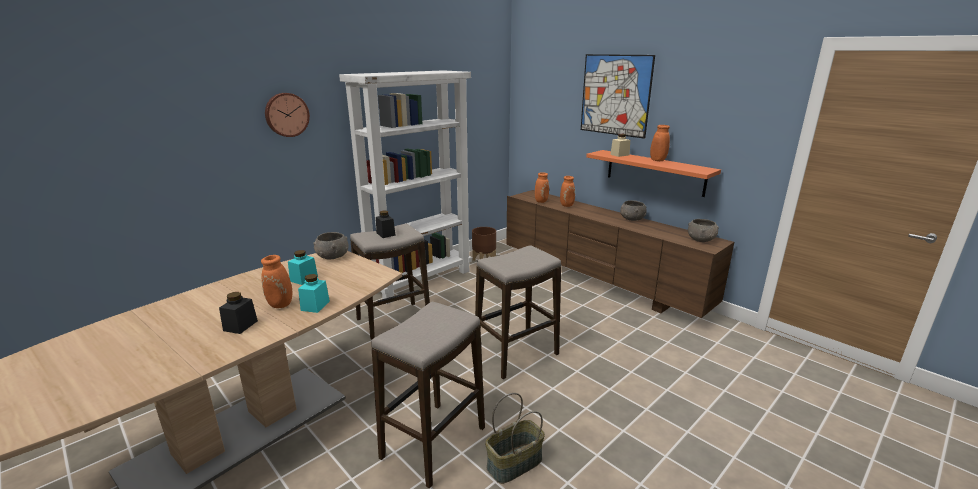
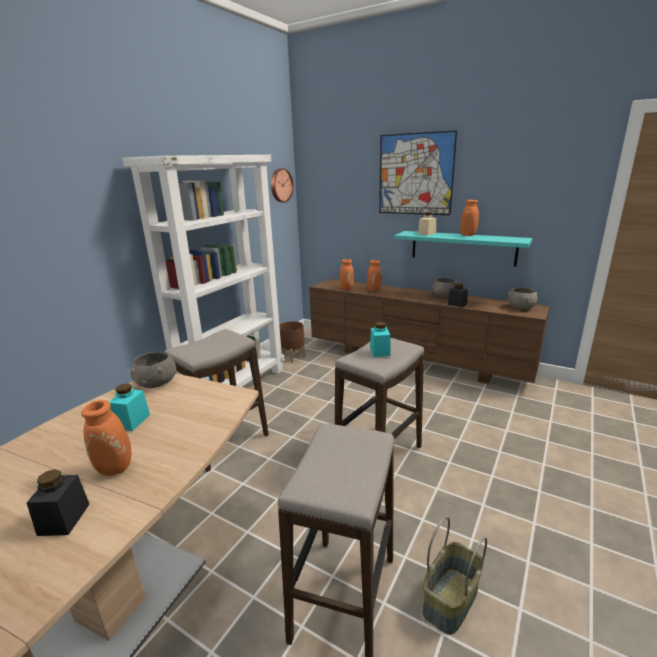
camera: 15 degrees left, 0 degrees up
(286, 114) = (59, 210): wall clock -> wall clock (280, 185)
(315, 306) = (168, 460): turquoise jar -> turquoise jar (380, 351)
(385, 234) = (208, 344): black jar -> black jar (457, 304)
(654, 172) = (462, 248): orange shelf -> turquoise shelf

